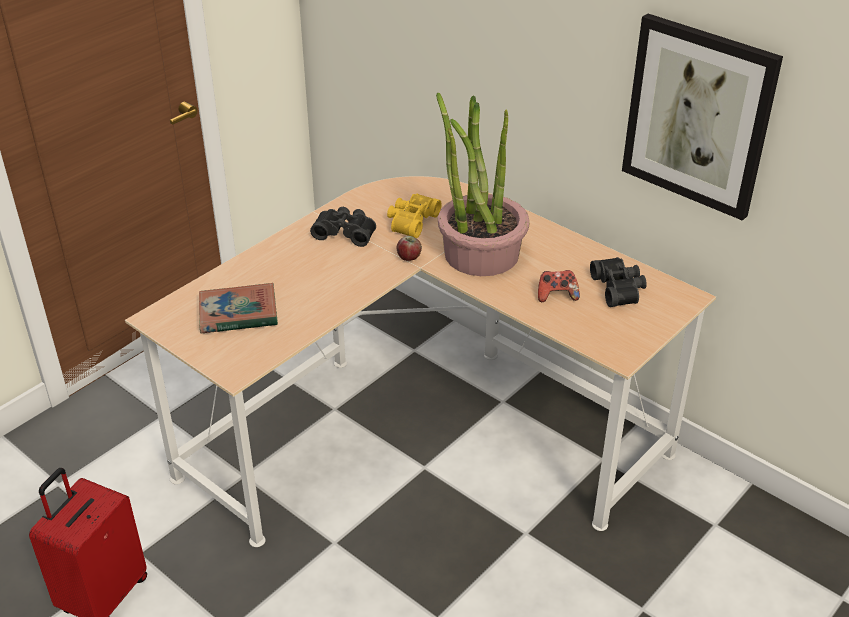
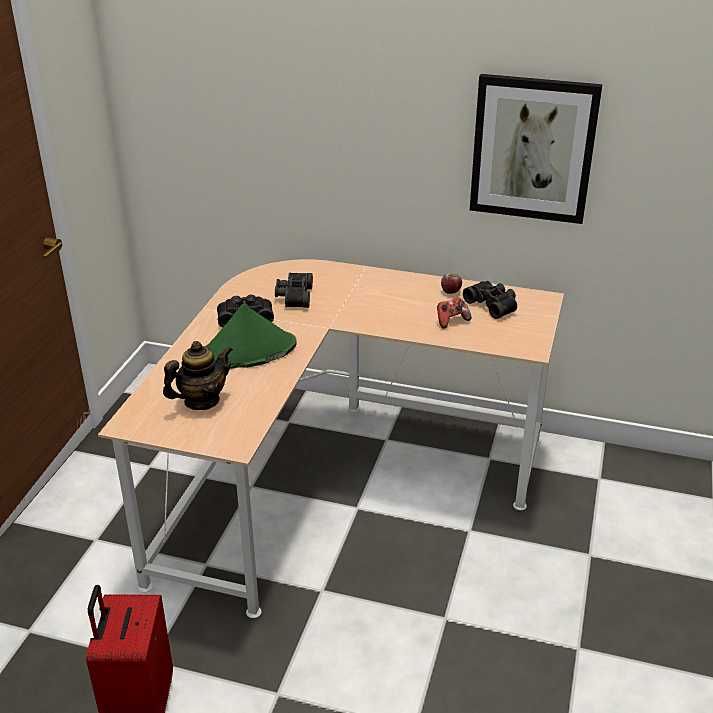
camera: 25 degrees left, 5 degrees down
(238, 313) = (201, 401): book -> teapot
(320, 272) = (247, 352): none -> green hat
(409, 257) = (314, 323): apple -> apple (451, 291)
(411, 221) = (293, 296): yellow binoculars -> black binoculars
(480, 253) = (369, 306): potted plant -> none

